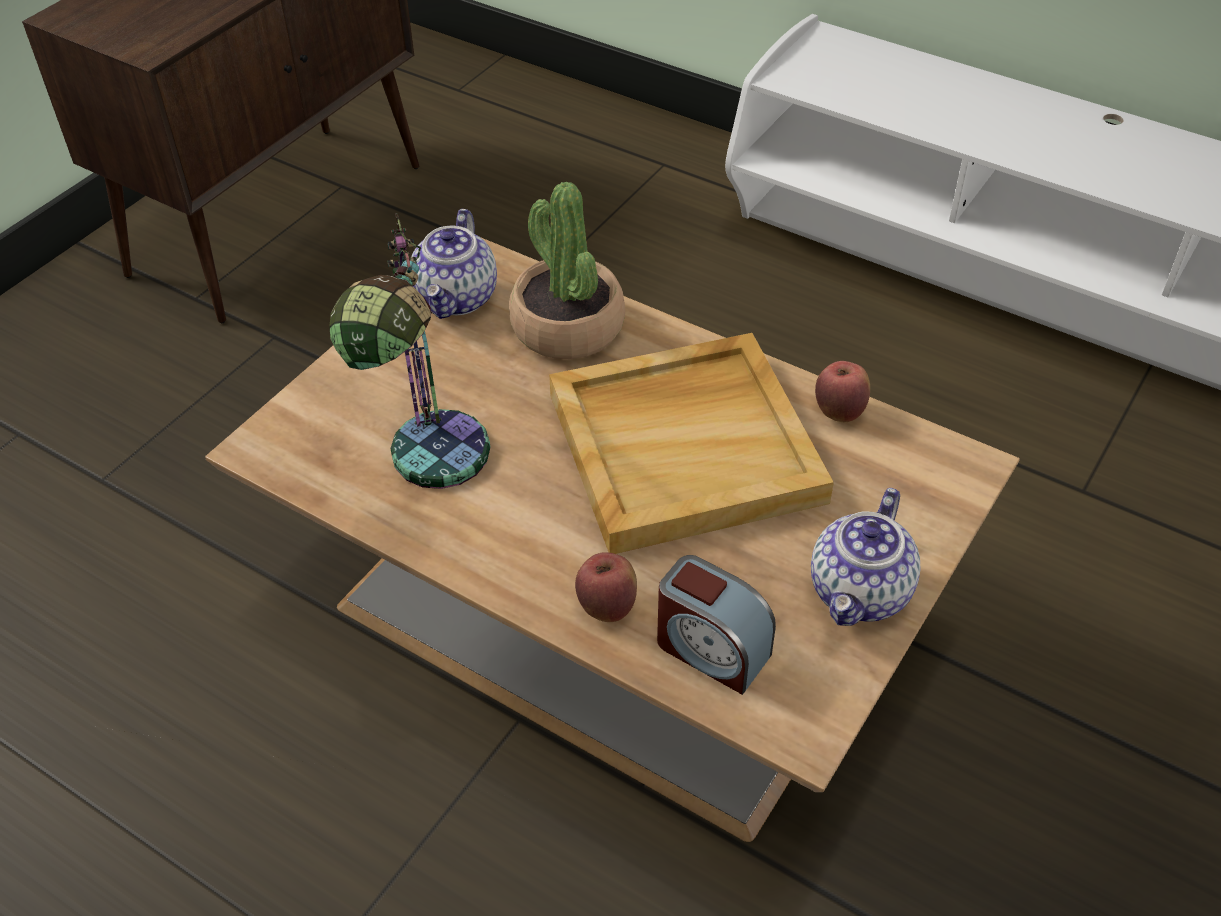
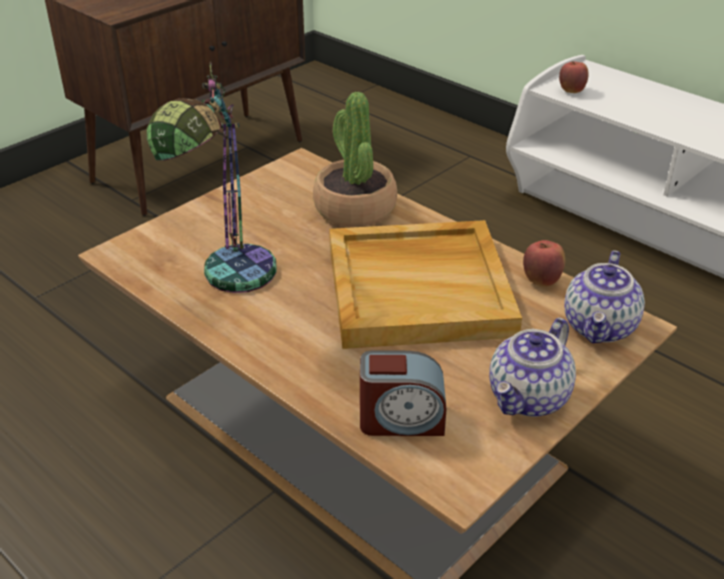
camera: 10 degrees right, 10 degrees down
(457, 298) = (283, 184): teapot -> teapot (600, 327)
(607, 607) = (330, 381): apple -> apple (571, 91)
(711, 649) = (401, 420): alarm clock -> alarm clock turned 45 degrees counterclockwise

